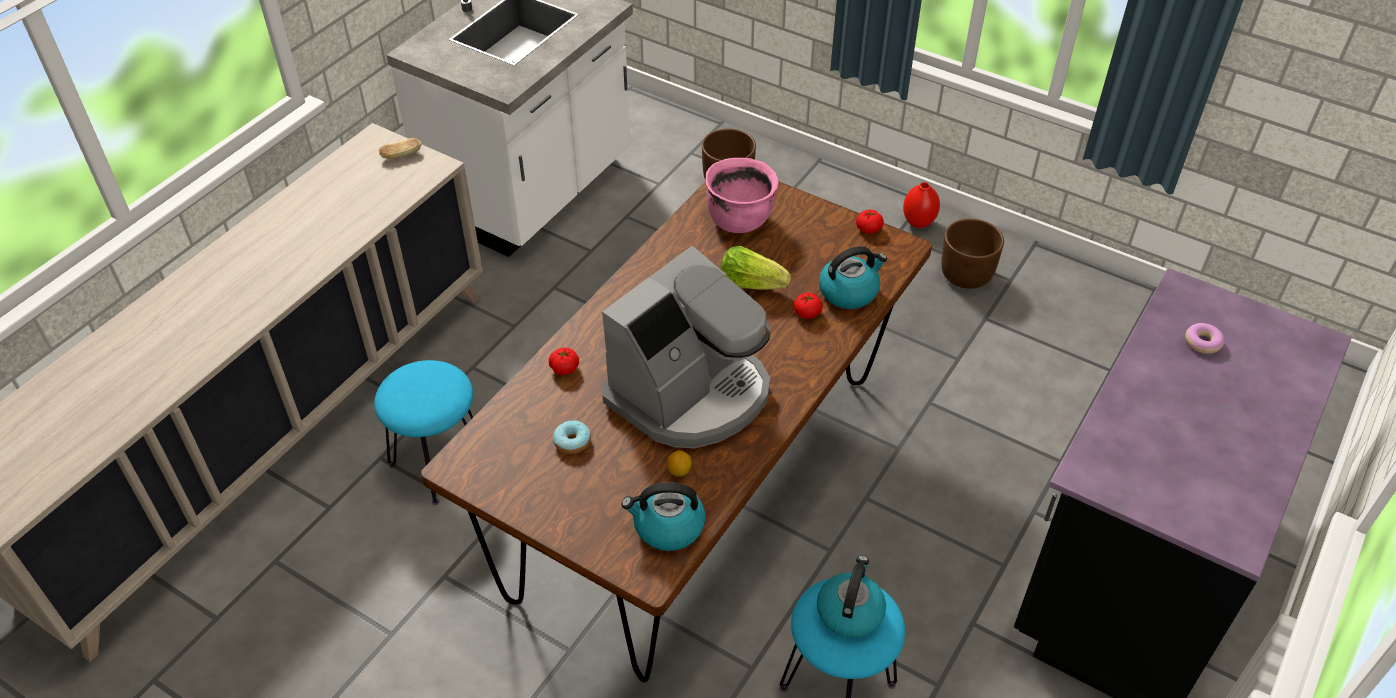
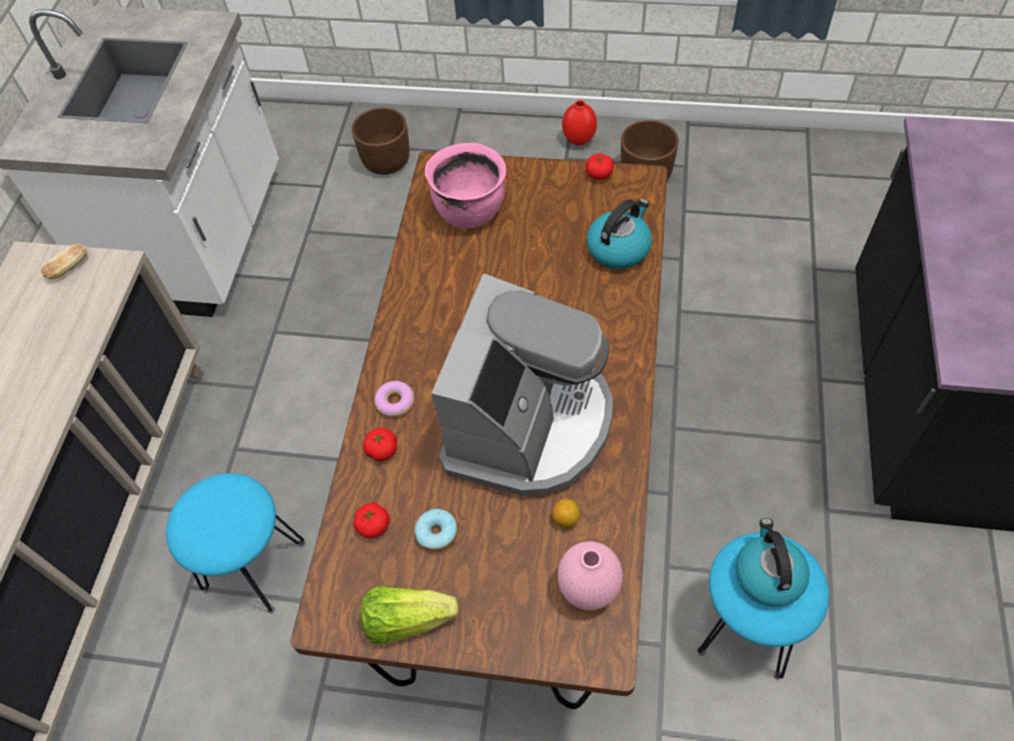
camera: 20 degrees left, 10 degrees up
(667, 527) = (589, 590): kettle -> pink vase
(750, 284) = (519, 277): lettuce -> lettuce (406, 620)
(807, 313) = (592, 287): tomato -> tomato (373, 525)
(1202, 342) = (982, 181): donut -> donut (395, 402)

